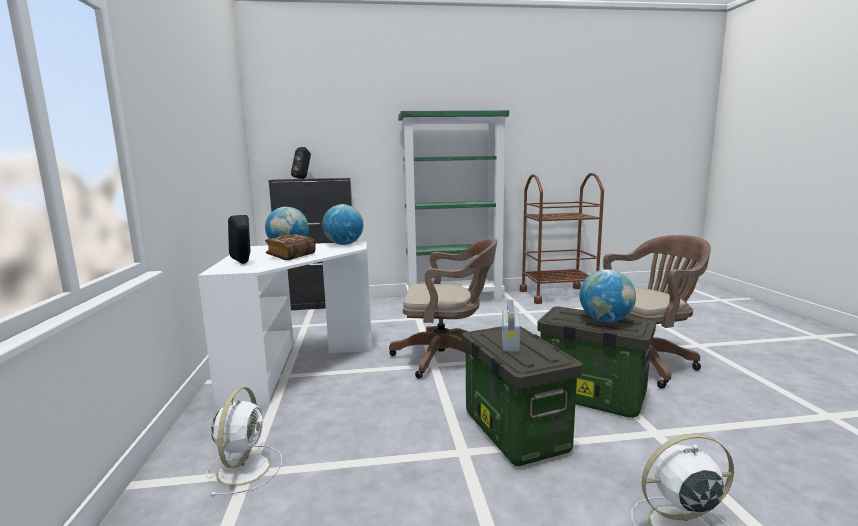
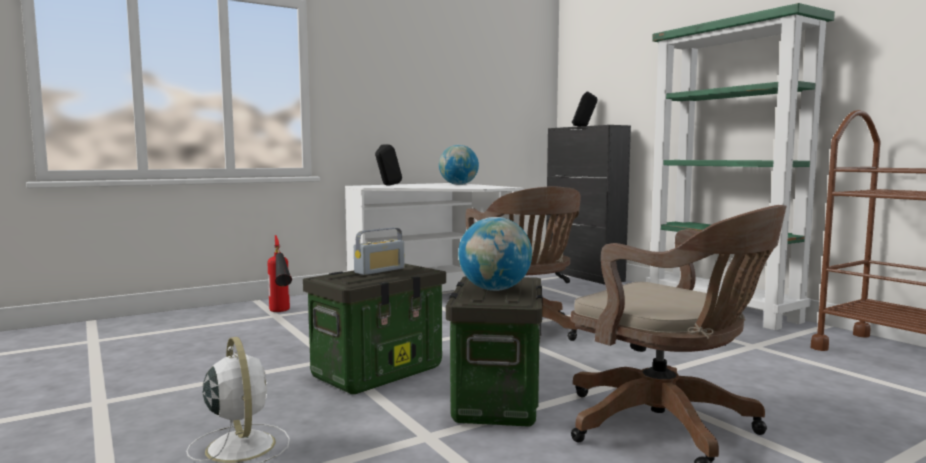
camera: 65 degrees right, 5 degrees down
(245, 468) = (281, 314): white fan -> fire extinguisher
(291, 256) = (424, 186): book -> none
(344, 244) = (495, 186): globe -> none
(510, 342) = (379, 270): radio -> radio turned 150 degrees clockwise

